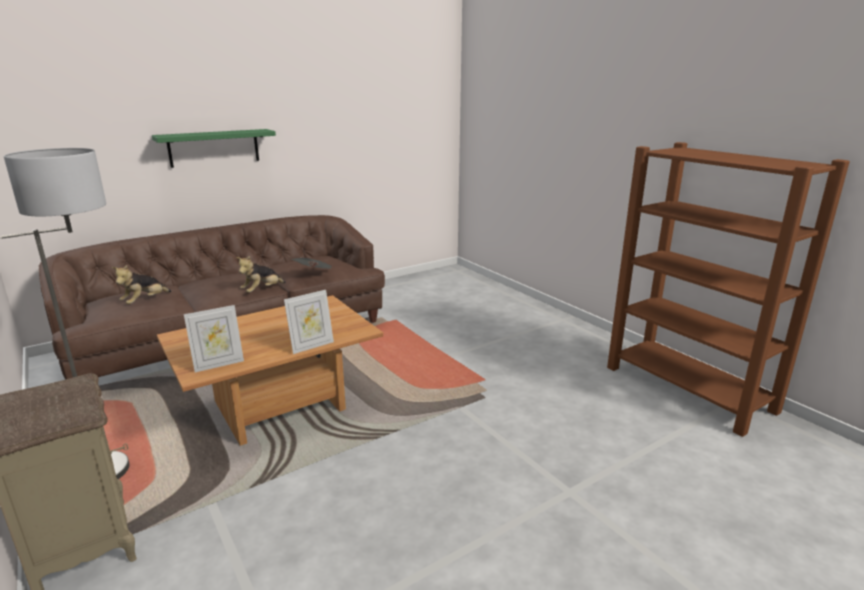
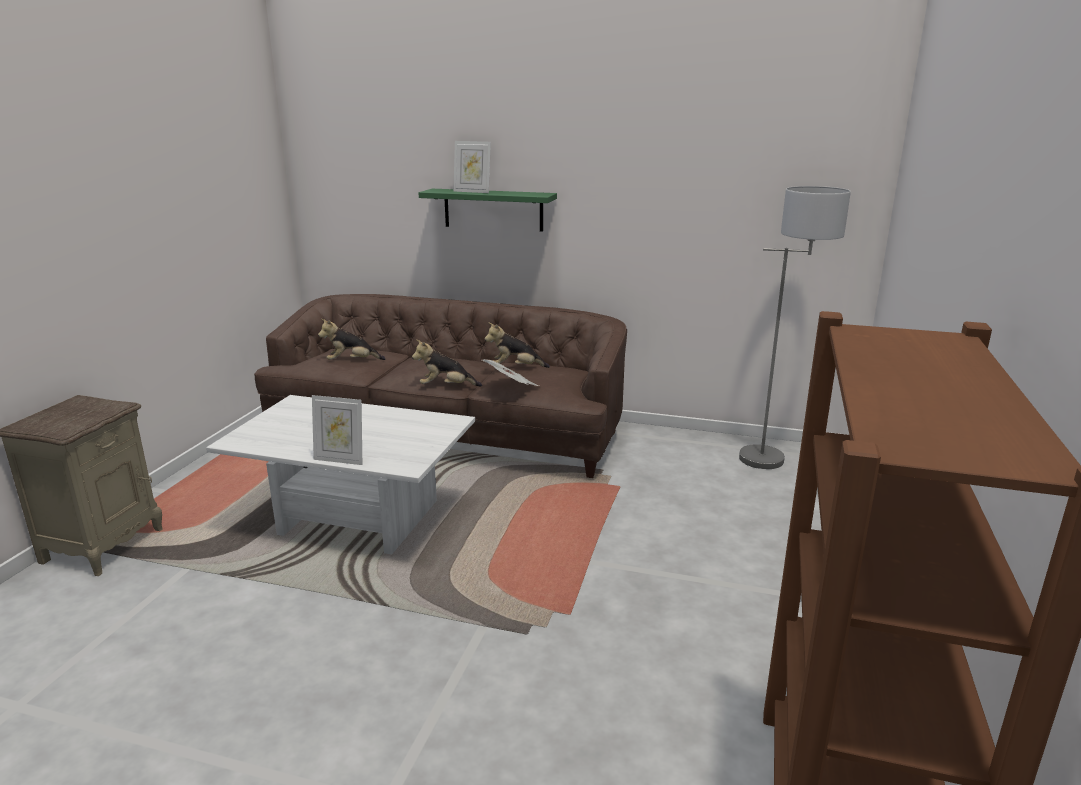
camera: 50 degrees right, 0 degrees up
(118, 466) = (204, 501): grey floor lamp -> grey floor lamp (775, 460)
(218, 364) = (259, 441): picture frame -> picture frame (472, 191)
(279, 408) = (355, 520): brown coffee table -> white coffee table
(288, 266) = (515, 368): none -> plush toy

